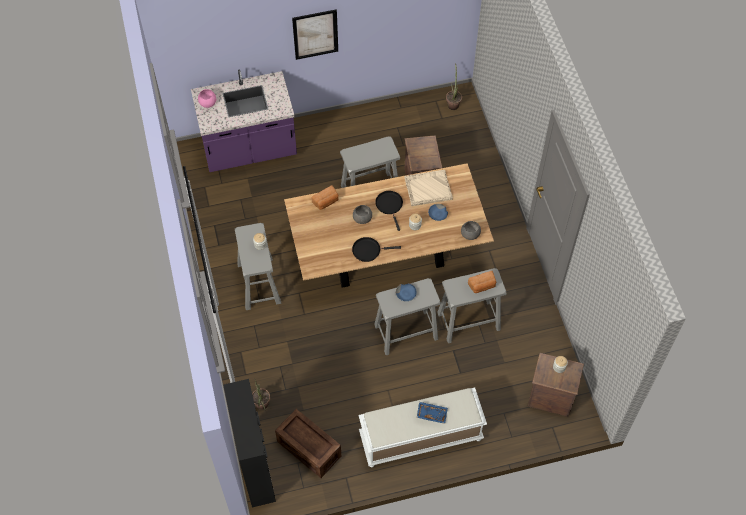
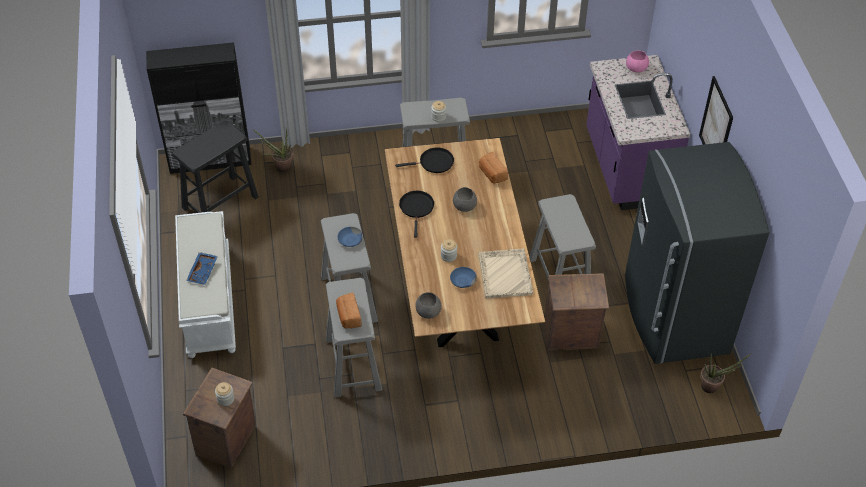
camera: 95 degrees right, 10 degrees down
(309, 449) = (220, 202): crate -> black stool
(390, 205) = (481, 233): black frying pan -> black frying pan (434, 163)
(395, 123) = (673, 315): none -> grey fridge

